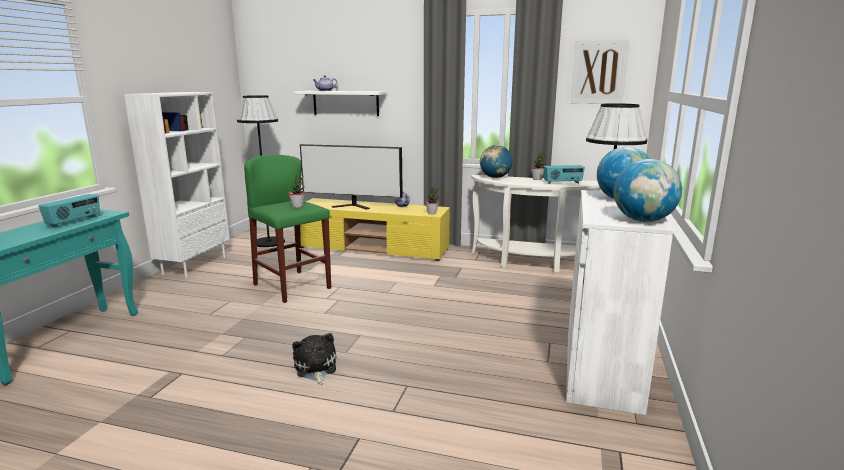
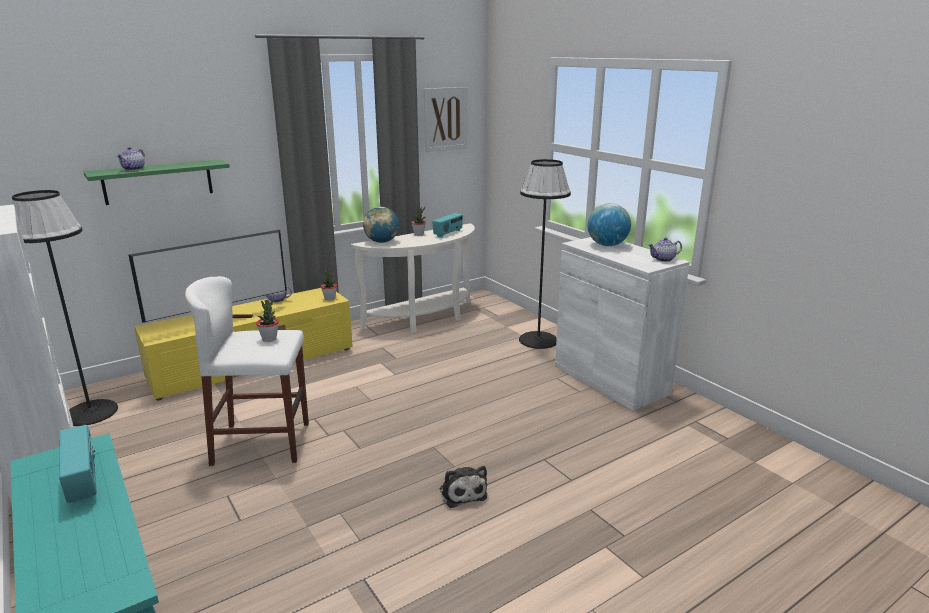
camera: 50 degrees left, 5 degrees up
(292, 286) = (262, 443): green stool -> white stool
(315, 368) = (462, 492): plush toy -> plush toy turned 135 degrees counterclockwise
(345, 103) = (158, 181): white shelf -> green shelf
(643, 220) = (663, 259): globe -> teapot

